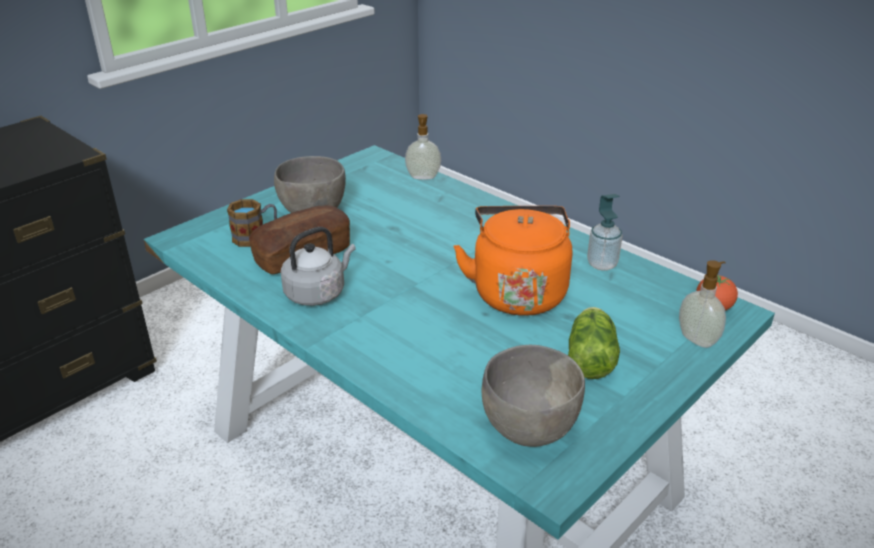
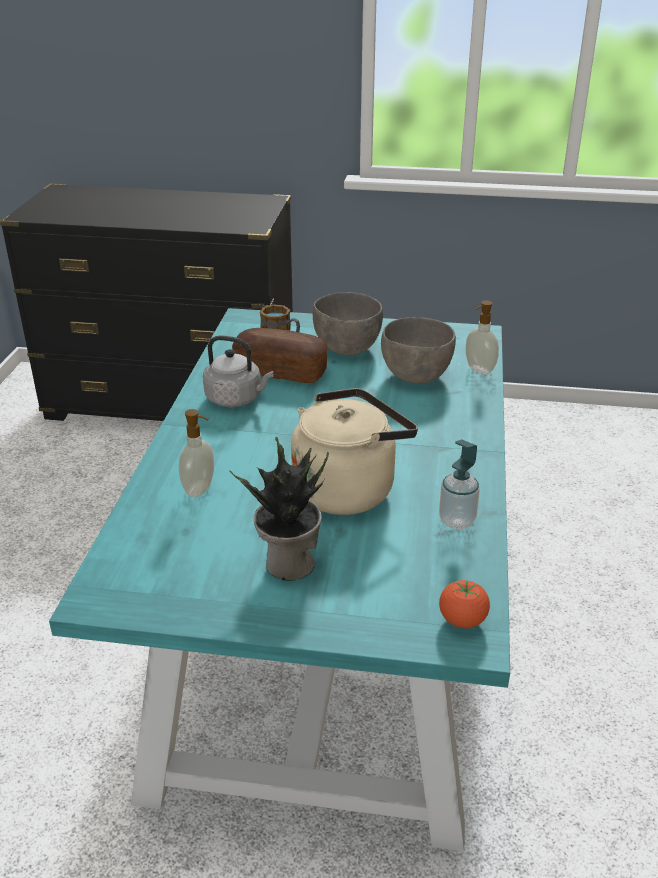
camera: 55 degrees right, 0 degrees up
(517, 291) = (348, 489): orange kettle -> beige kettle
(529, 429) = (152, 564): grey bowl -> grey bowl (415, 376)
(590, 356) = (288, 564): lettuce -> potted plant
(698, 339) = (389, 625): soap dispenser -> soap dispenser (200, 489)

